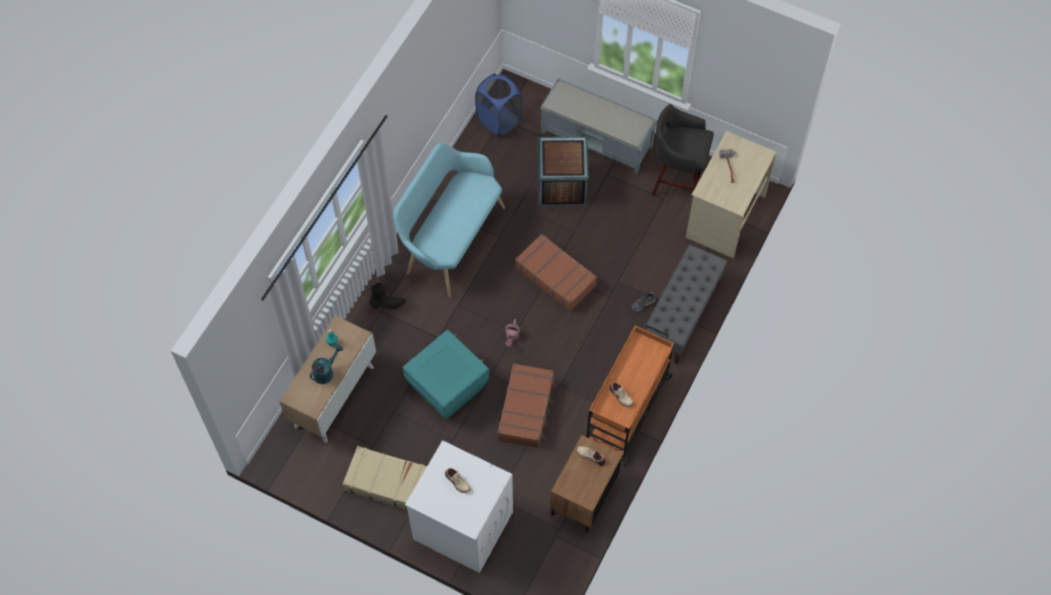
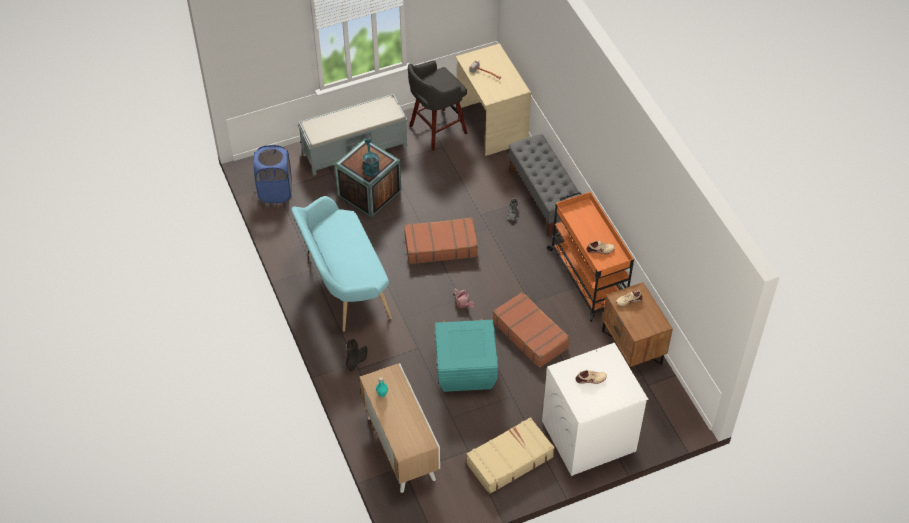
camera: 50 degrees left, 10 degrees down
(326, 372) = (403, 414): turquoise watering can -> turquoise watering can (370, 167)

